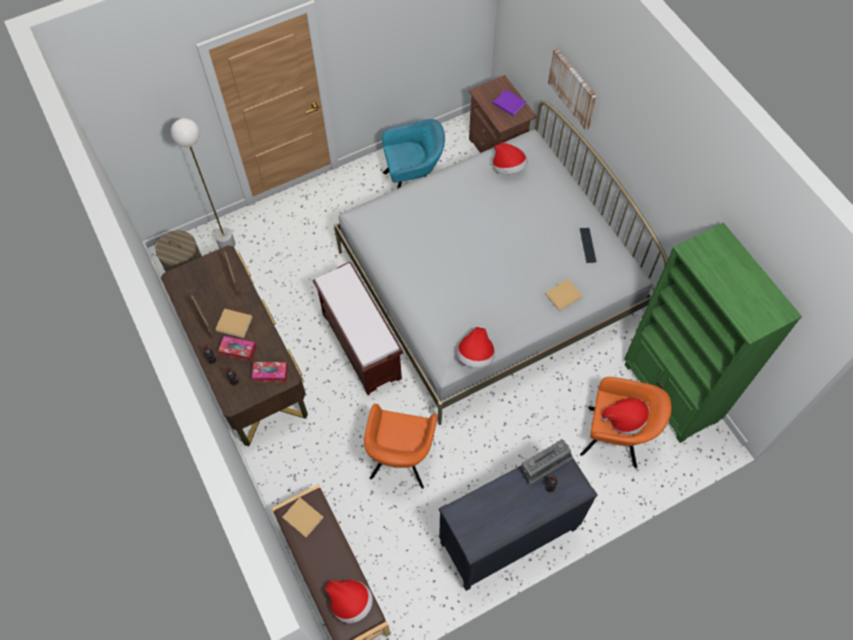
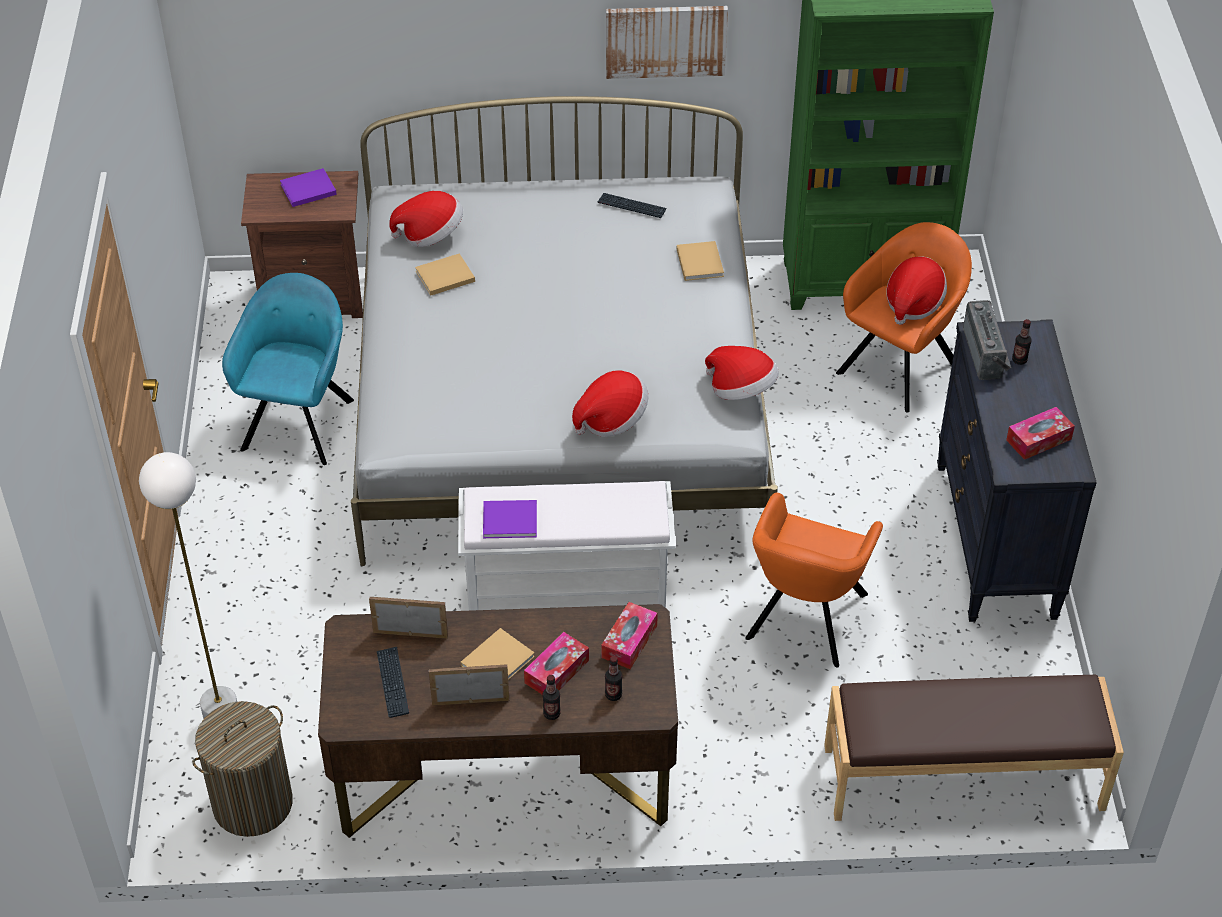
camera: 65 degrees left, 15 degrees down
(203, 287) = (393, 683): none -> keyboard
(302, 517) = (883, 721): beige book -> beige book (443, 277)
(337, 292) = (512, 521): none -> purple book
(350, 602) = (1053, 705): hat -> hat (611, 419)
(362, 346) = (569, 598): brown bench -> white bench
(401, 460) = (805, 620): orange armchair -> orange armchair turned 75 degrees clockwise
(488, 520) = (1038, 439): none -> tissue box
(573, 88) = (423, 51): picture -> picture (665, 40)

